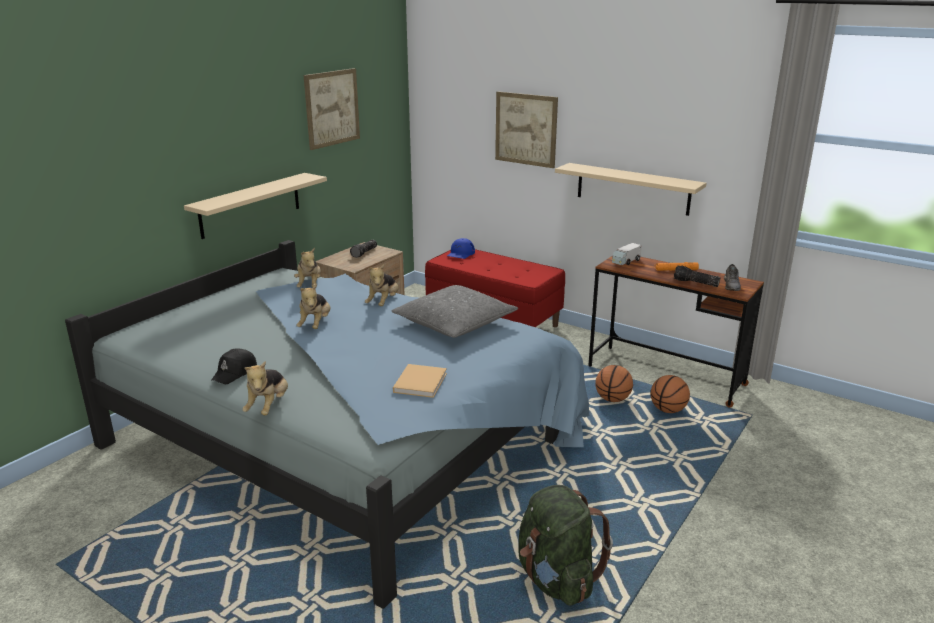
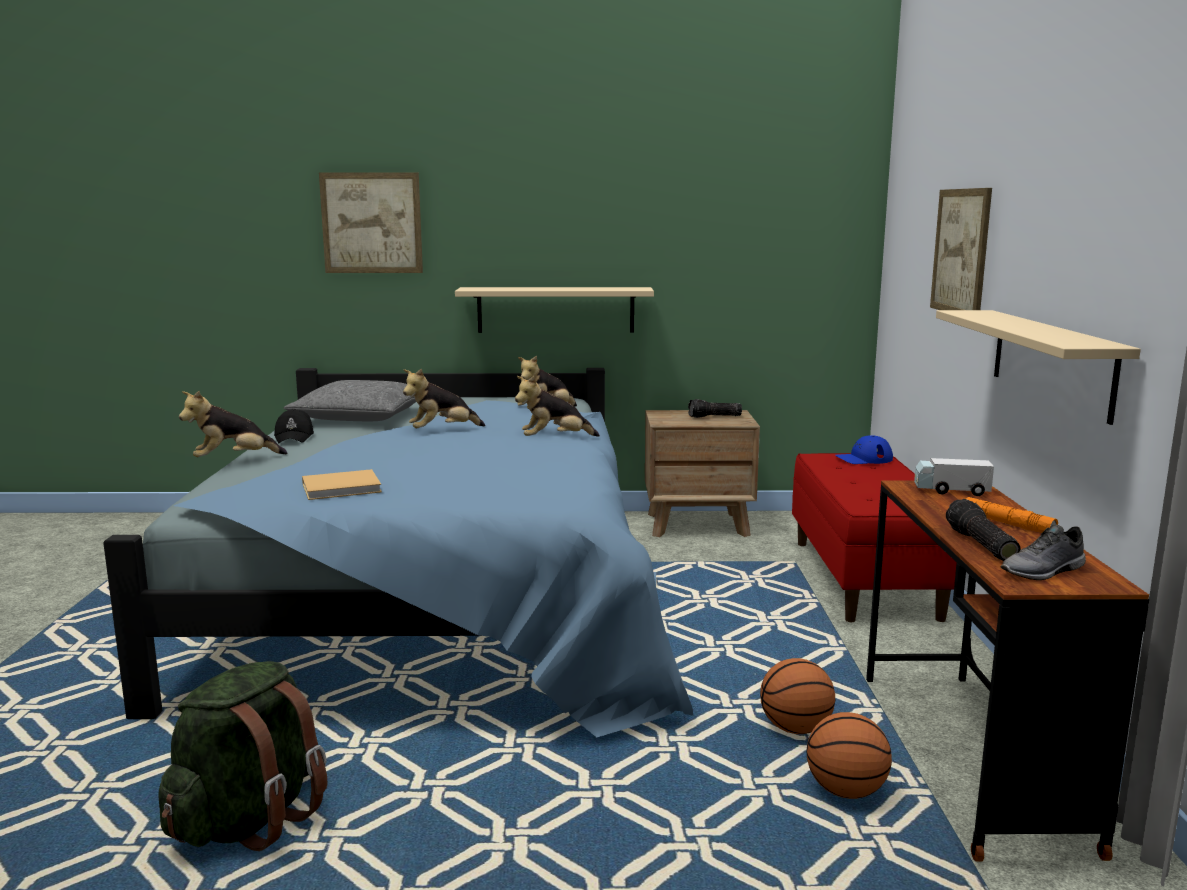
camera: 55 degrees right, 10 degrees down
(235, 372) = (295, 437): black cap -> black cap turned 90 degrees counterclockwise
(332, 108) = (714, 208): picture -> picture (371, 223)
(454, 323) = (536, 467): grey pillow -> grey pillow (360, 417)

